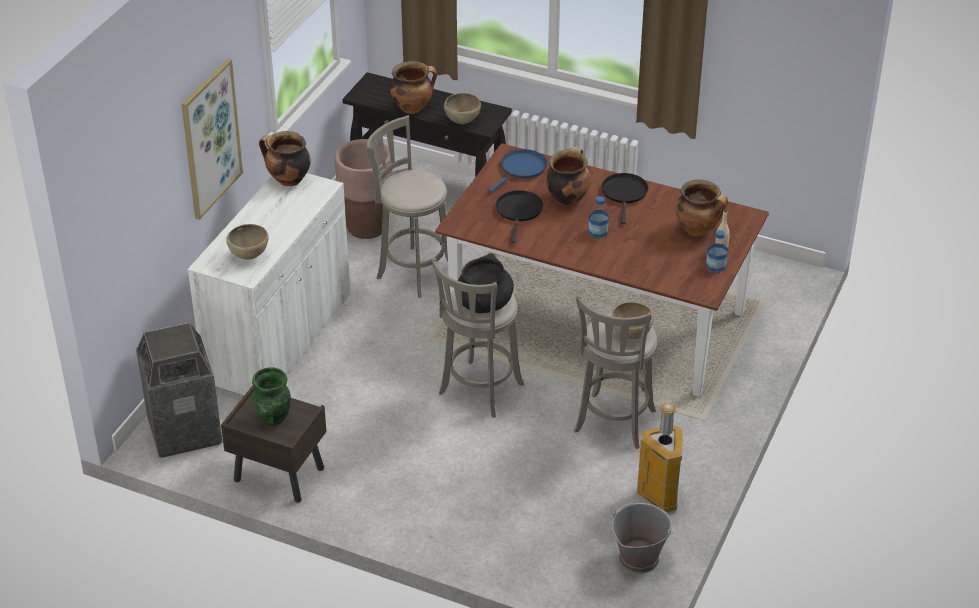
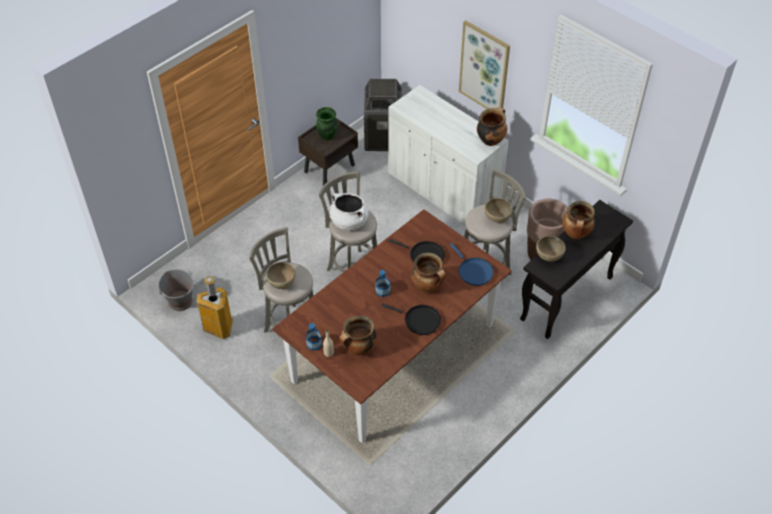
camera: 110 degrees right, 10 degrees up
(249, 255) = (420, 110): brown bowl -> brown bowl (497, 219)
(484, 303) = (348, 221): black cooking pot -> white cooking pot

